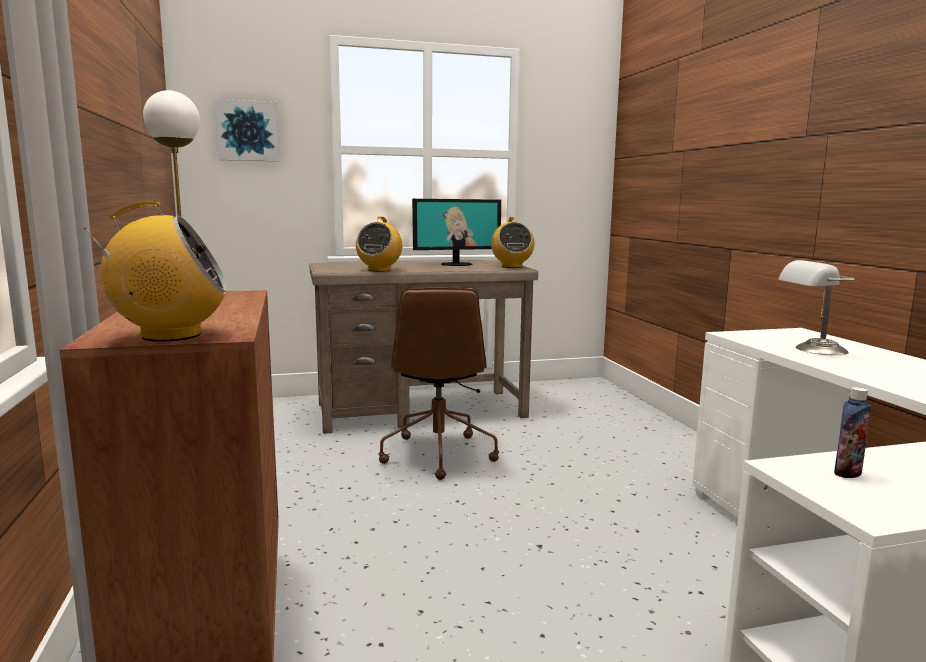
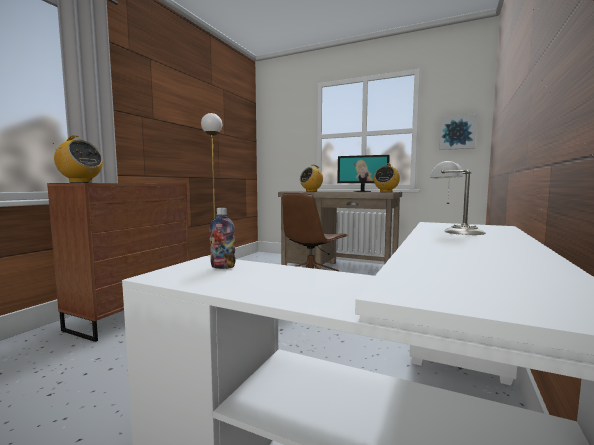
camera: 40 degrees right, 5 degrees down
(248, 131) = (283, 132): picture -> picture (457, 132)

